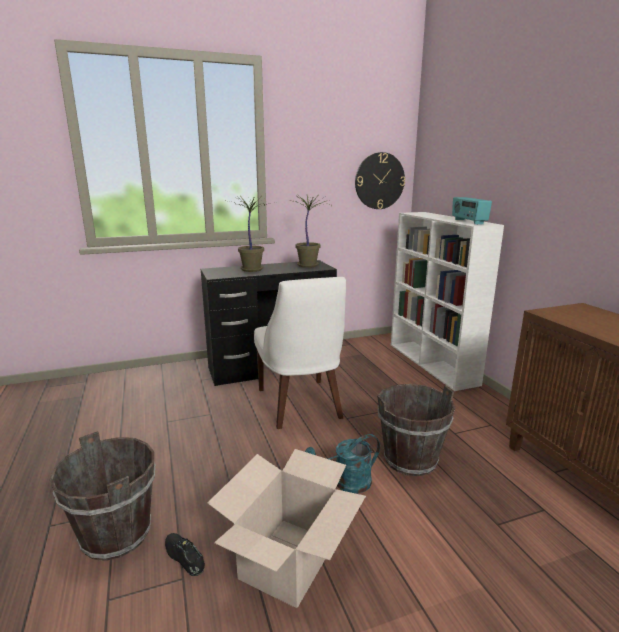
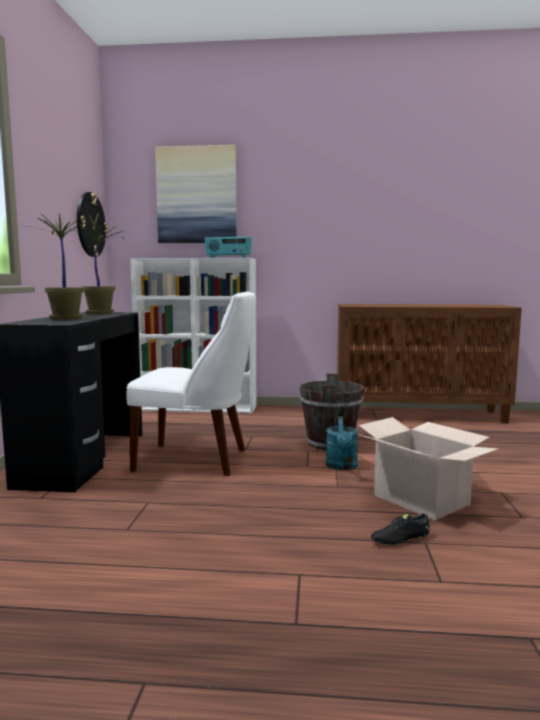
camera: 65 degrees left, 10 degrees down
(117, 534) = (344, 573): brown bucket -> none
(470, 147) = (197, 195): none -> picture

